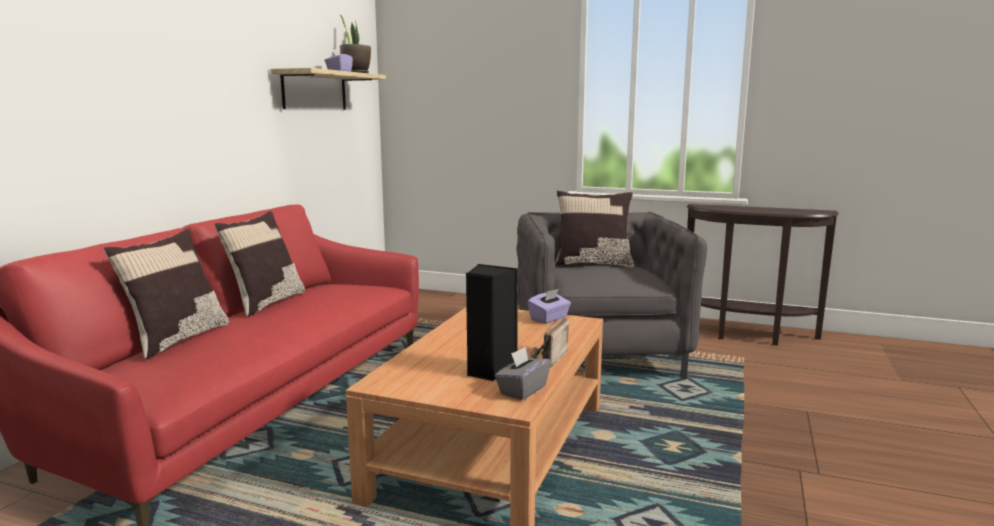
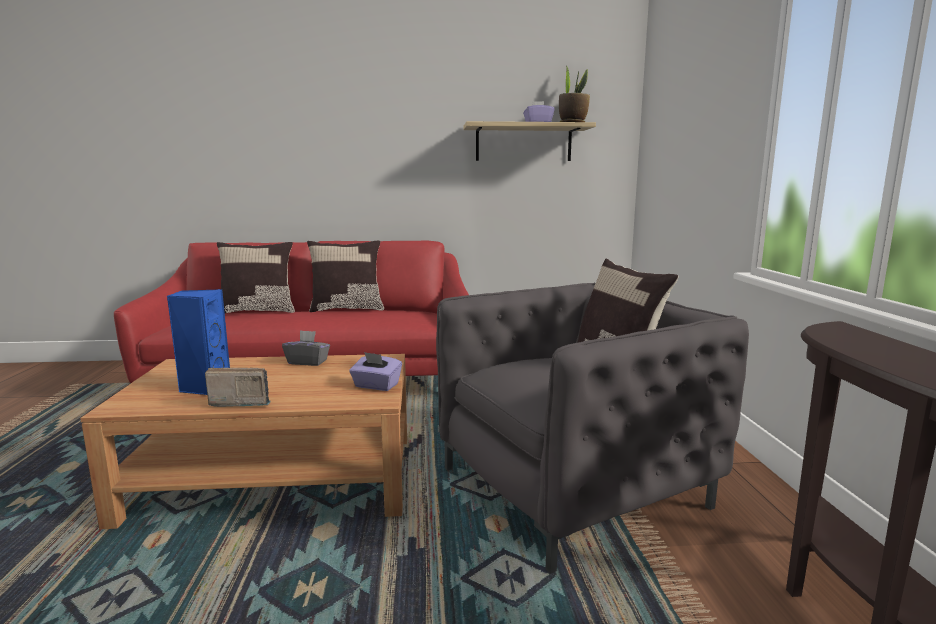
camera: 65 degrees right, 0 degrees up
(489, 371) = (204, 387): black speaker -> blue speaker
(522, 390) = (154, 405): grey tissue box -> grey tissue box (307, 362)

